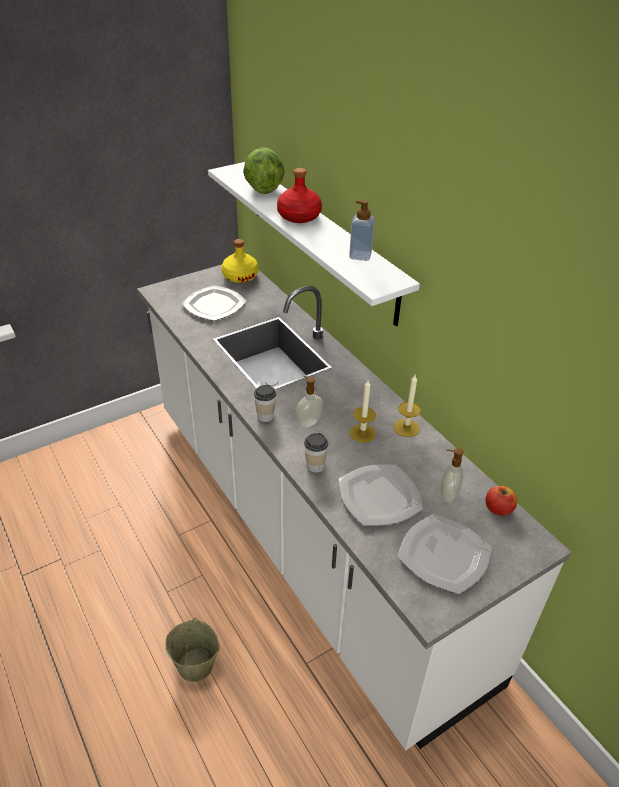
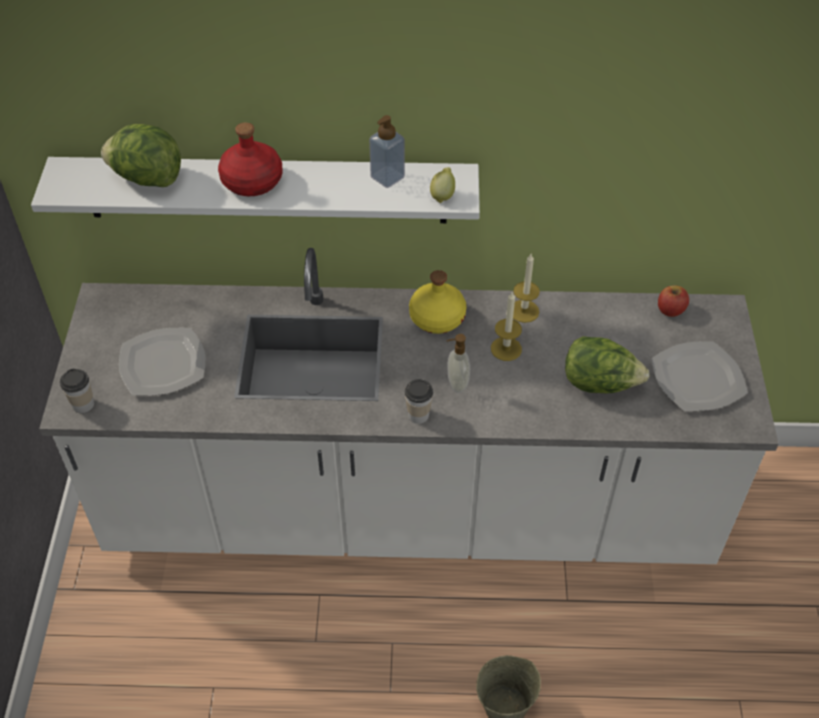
camera: 55 degrees left, 10 degrees up
(240, 276) = (122, 308): yellow bottle -> yellow bottle (436, 317)
(315, 466) = (525, 411): cup -> cup (83, 405)
(370, 280) = (443, 195): none -> lemon
(379, 496) = (599, 383): plate -> lettuce
(447, 495) = (631, 334): soap dispenser -> none

